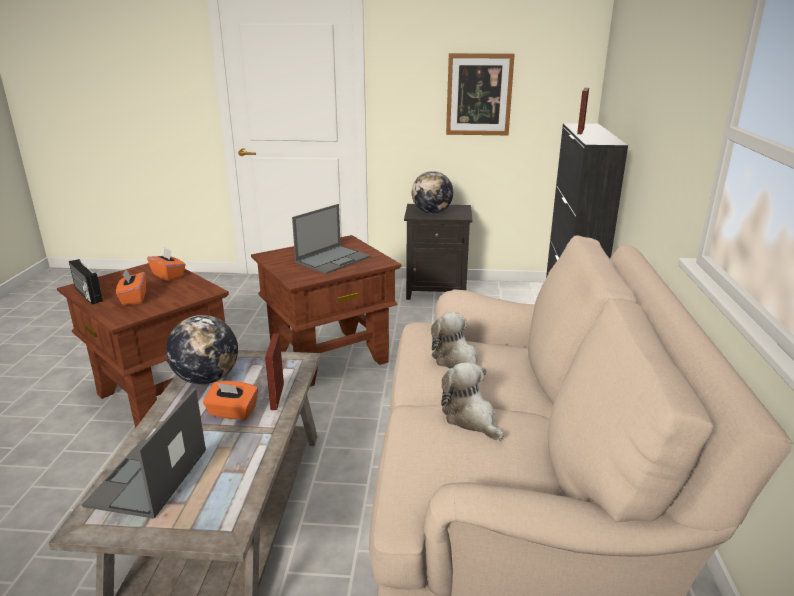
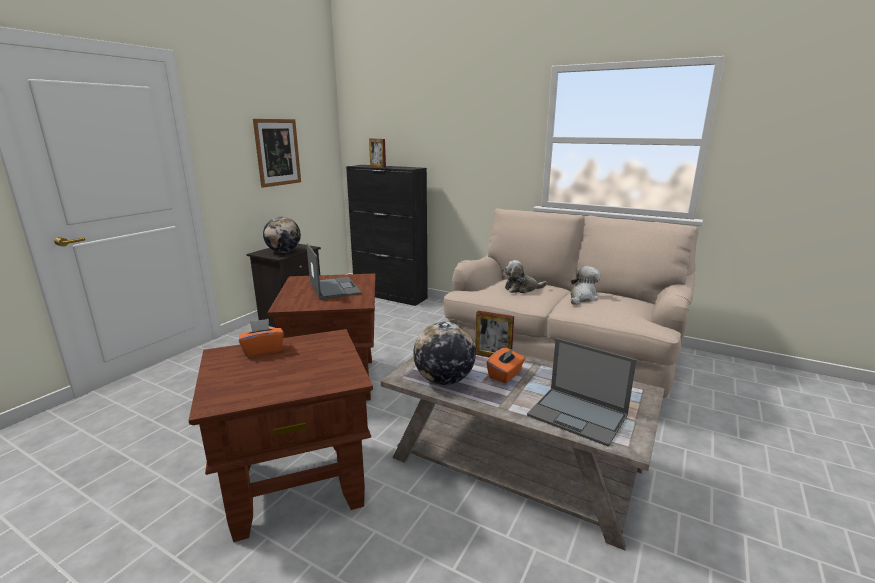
camera: 65 degrees left, 5 degrees down
(87, 295) = (250, 398): radio -> none
(133, 298) = (302, 371): orange tissue box -> none
(471, 418) = (582, 298): plush toy -> plush toy turned 135 degrees clockwise

